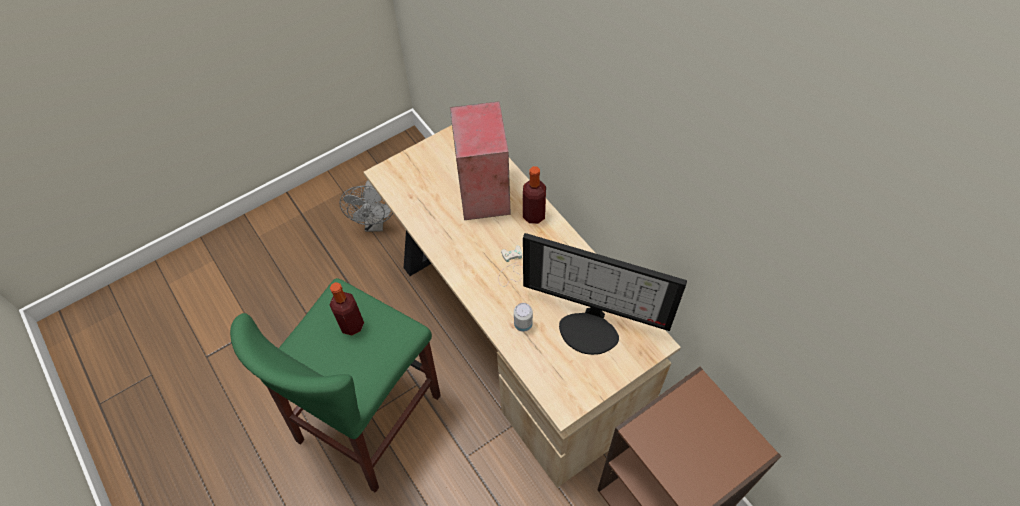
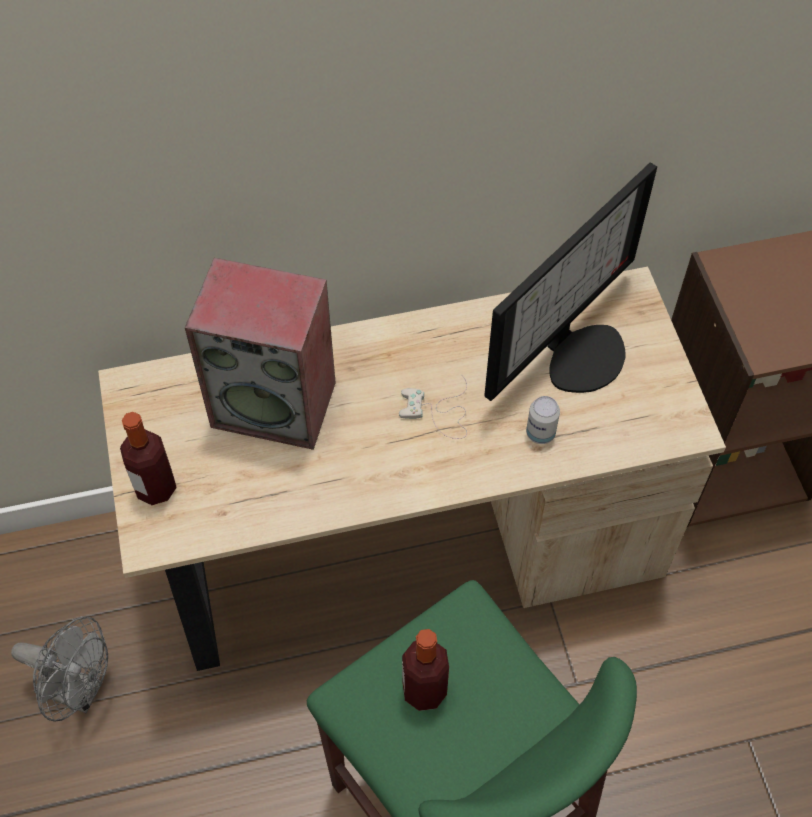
camera: 70 degrees left, 0 degrees up
(534, 215) = (353, 353): bottle -> bottle (156, 488)

